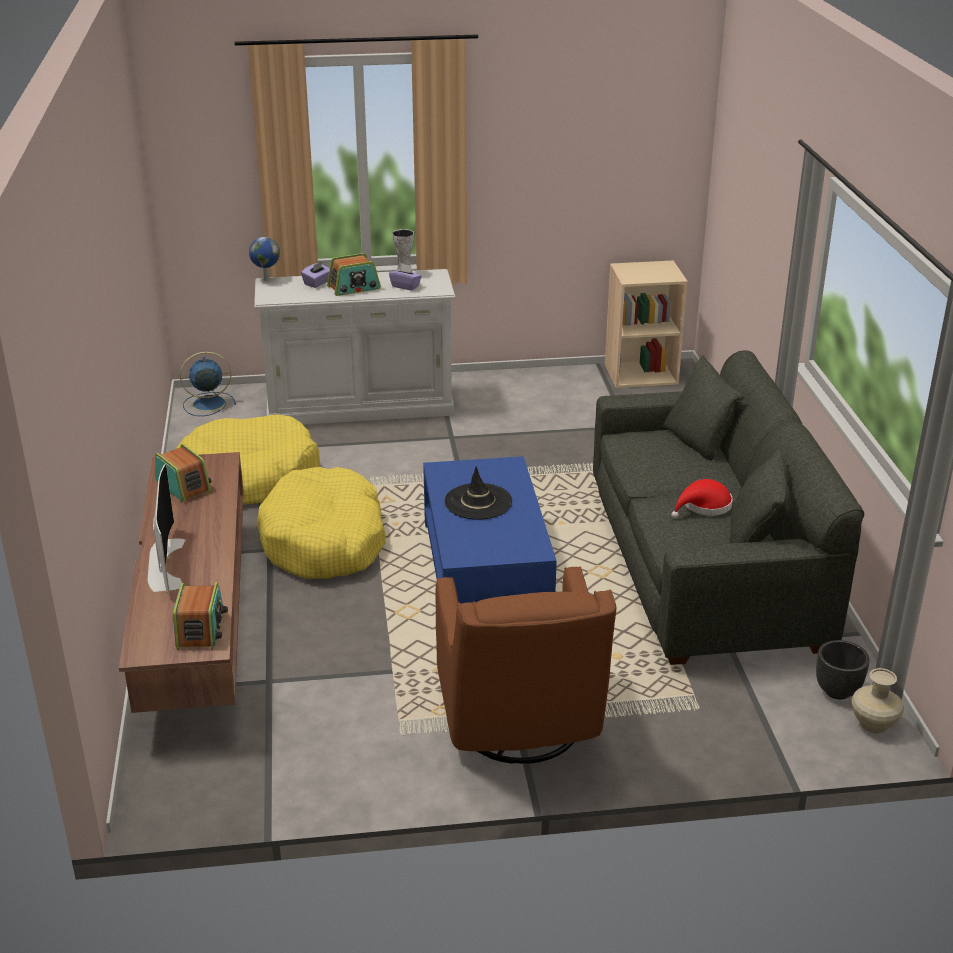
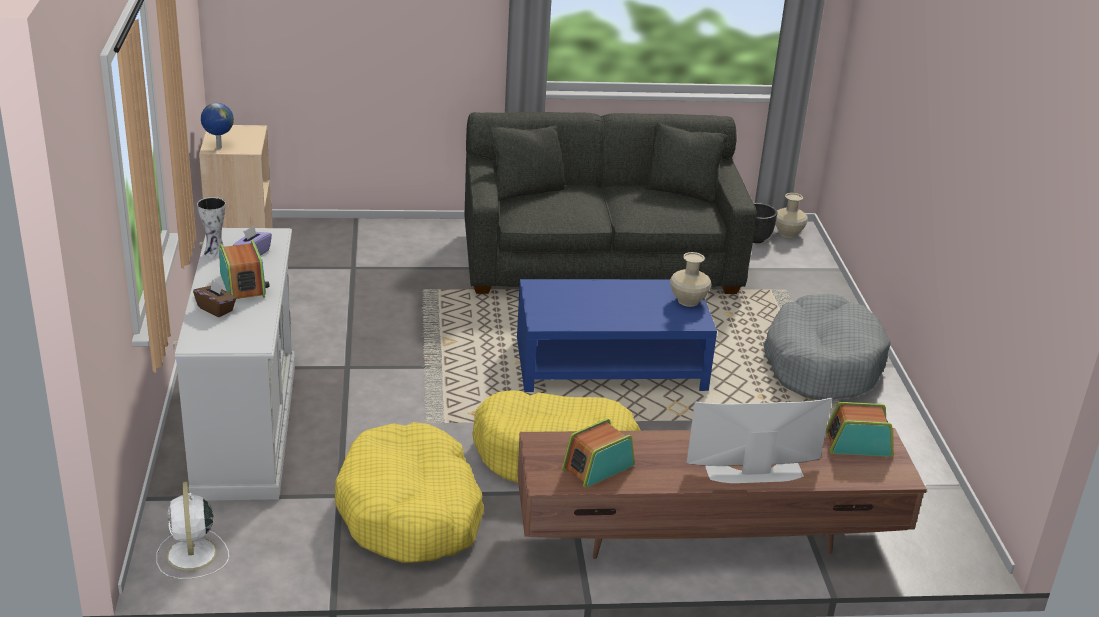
camera: 90 degrees left, 0 degrees up
(207, 404) = (192, 555): blue fan -> white fan
(266, 280) = (186, 346): globe -> globe (218, 147)
(317, 283) = (216, 309): purple tissue box -> brown tissue box
(478, 502) = (605, 307): black hat -> none
(503, 552) = (687, 301): none -> beige vase
(520, 726) = (822, 363): brown armchair -> grey dog bed
(704, 506) = (642, 199): red hat -> none

